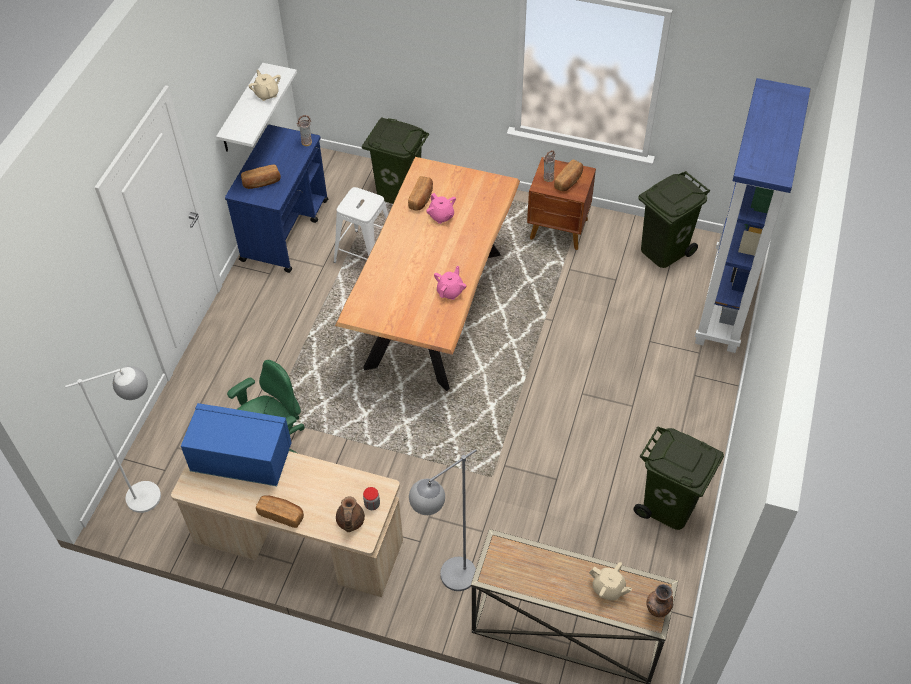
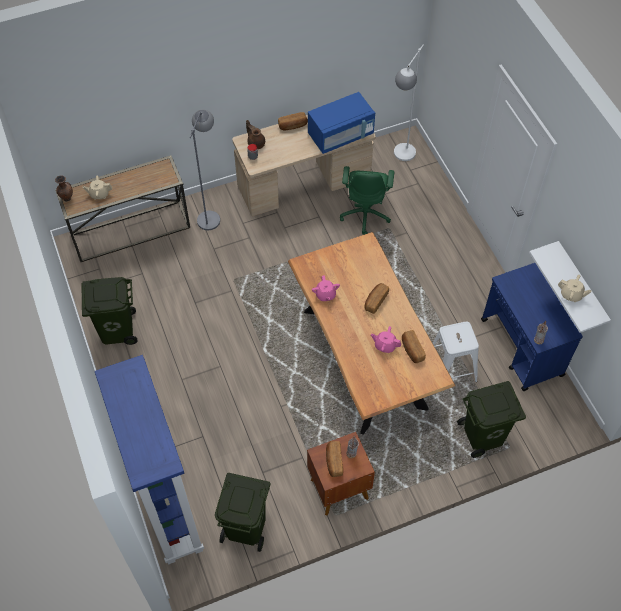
camera: 140 degrees right, 5 degrees up
(262, 183) = (527, 288): bread -> bread (375, 301)

